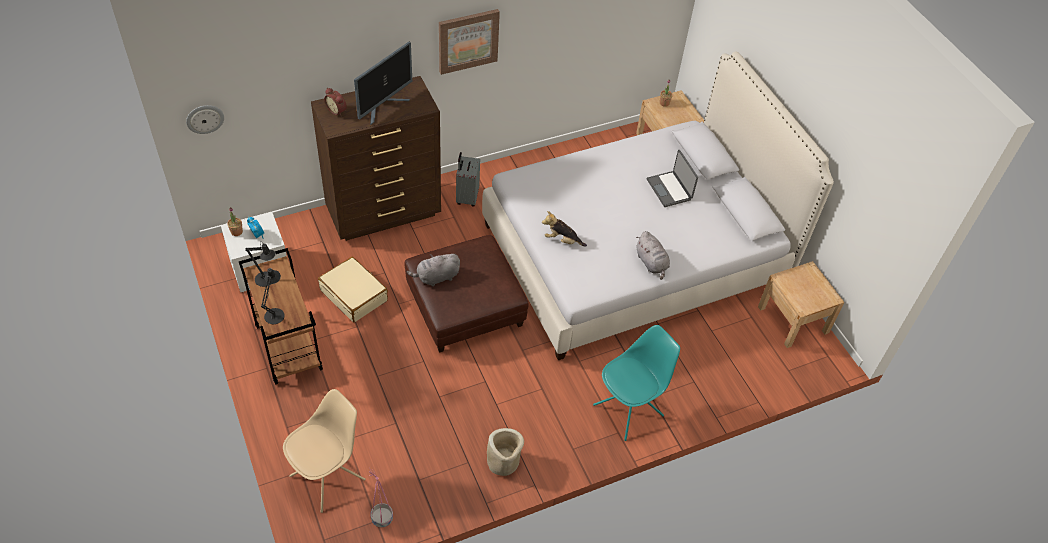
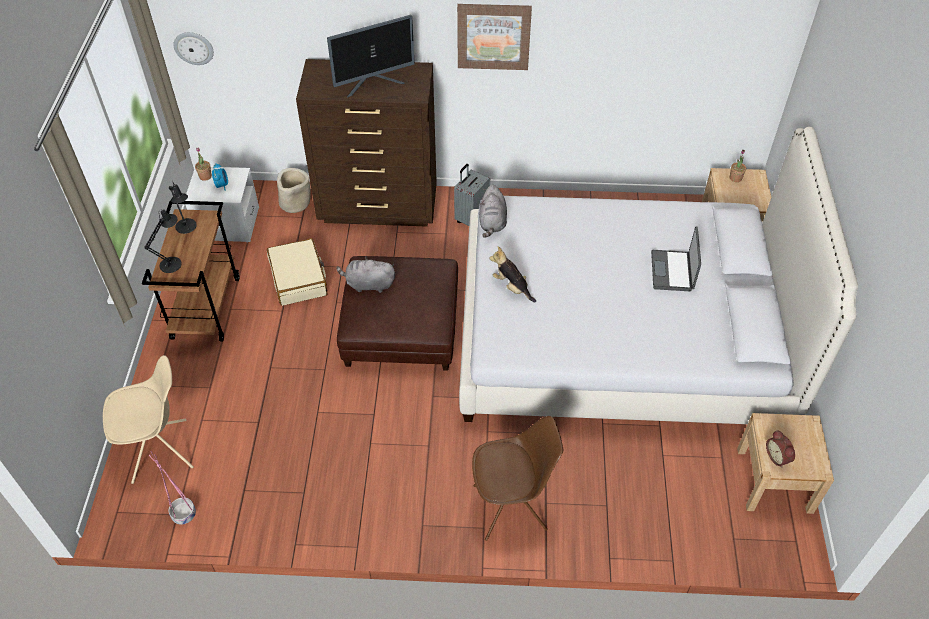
camera: 30 degrees right, 0 degrees up
(337, 110) = (325, 74): alarm clock -> alarm clock (778, 457)
(504, 462) = (340, 508): beige planter -> beige planter (295, 203)
(629, 410) = (511, 507): turquoise chair -> brown chair
(652, 263) = (600, 346): grey plush toy -> grey plush toy (492, 222)

